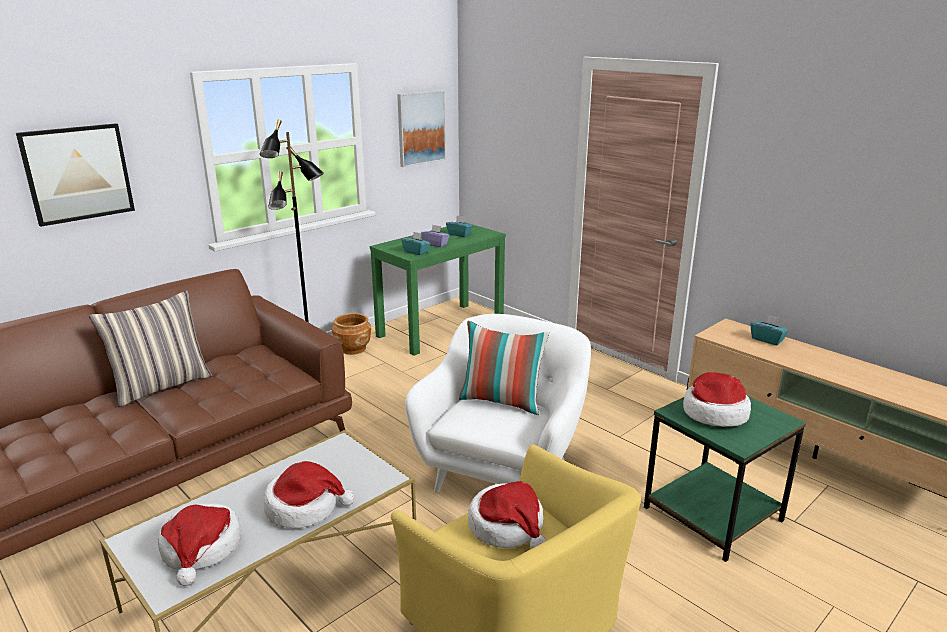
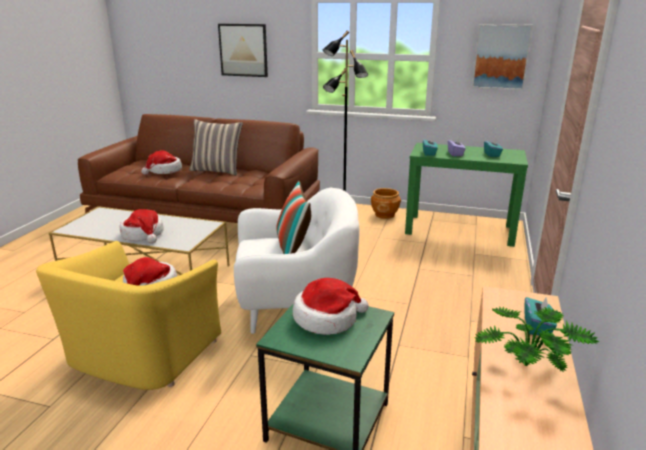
camera: 60 degrees right, 0 degrees up
(201, 549) = (99, 225): hat -> hat (164, 171)
(821, 362) = (528, 369): none -> potted plant

